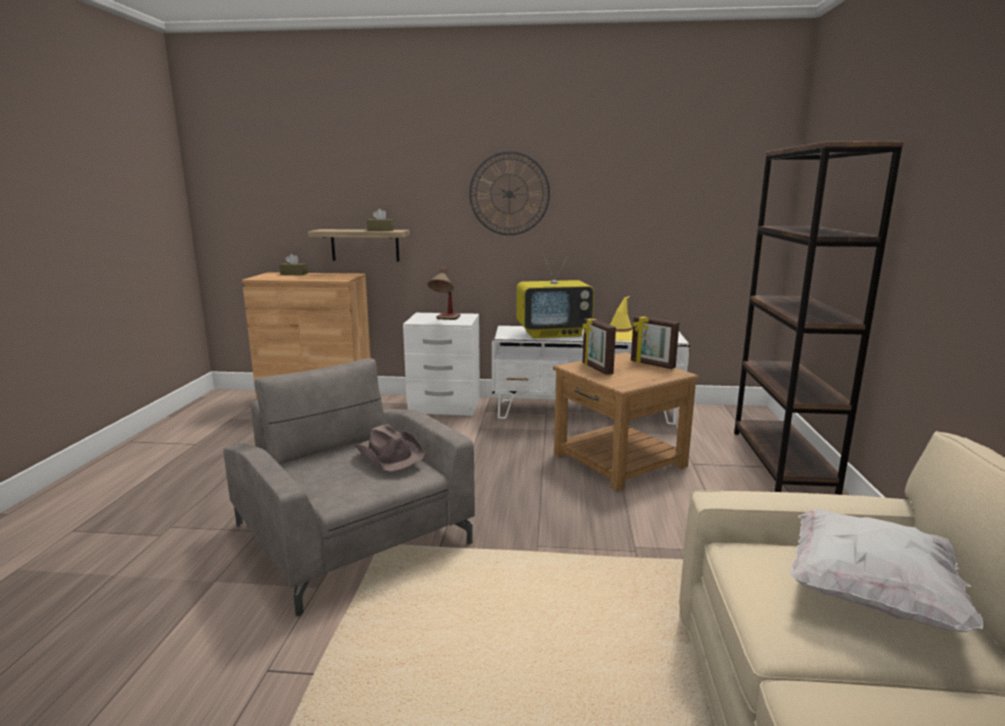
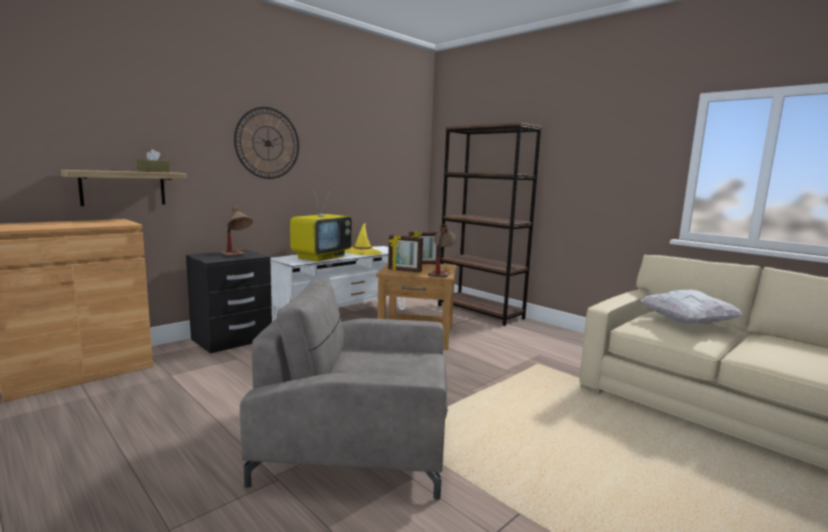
camera: 50 degrees left, 5 degrees down
(294, 274) = (32, 223): brown tissue box -> none
(390, 454) = (387, 352): brown hat -> none
(444, 406) = (232, 340): white nightstand -> black nightstand
(634, 381) = (440, 272): none -> table lamp

